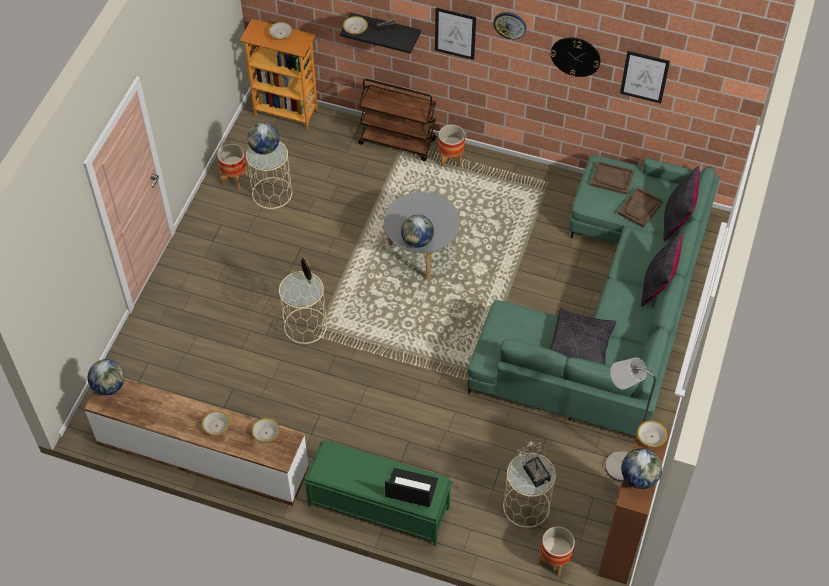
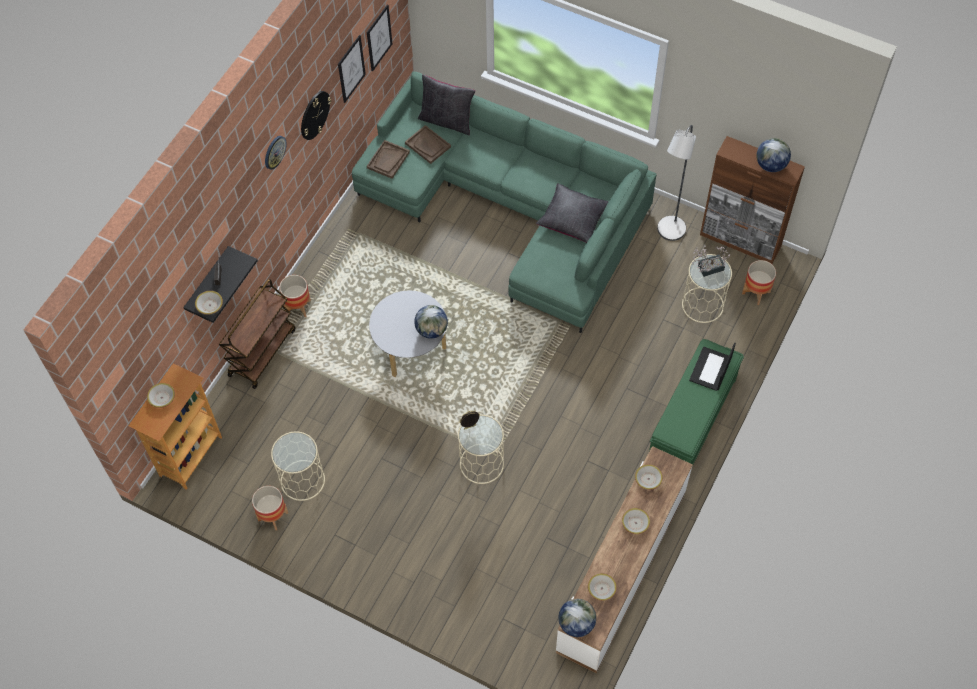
camera: 80 degrees left, 5 degrees up
(264, 149) = (286, 453): globe -> none
(455, 33) = (247, 213): picture -> picture (379, 38)
(651, 436) = (732, 149): bowl -> bowl (601, 588)
(657, 285) = (517, 149): black pillow -> none

